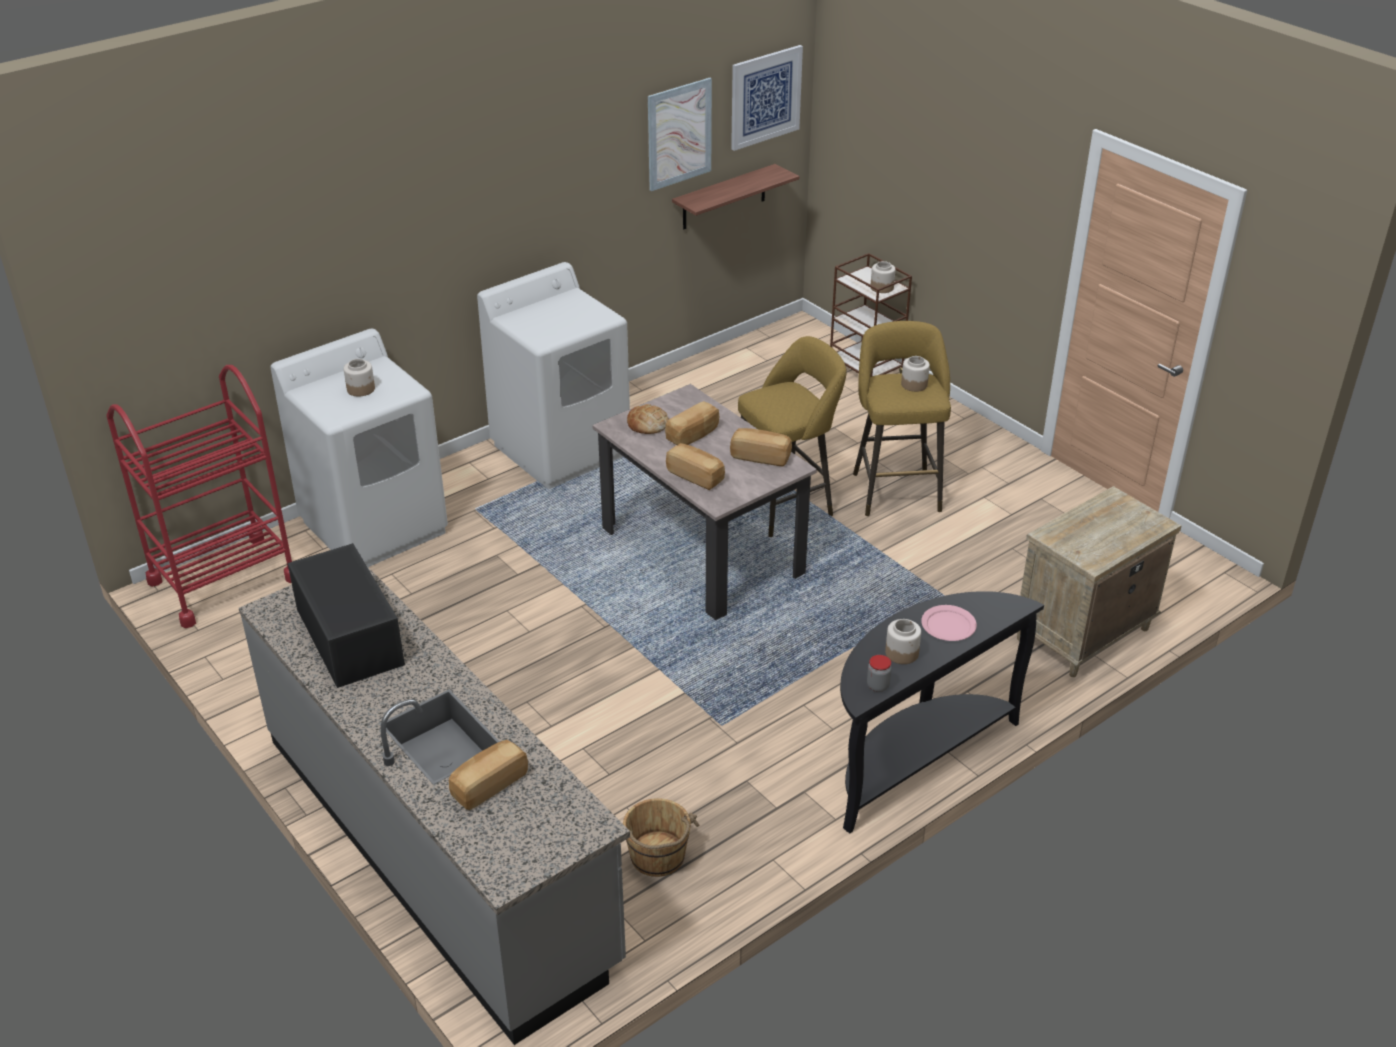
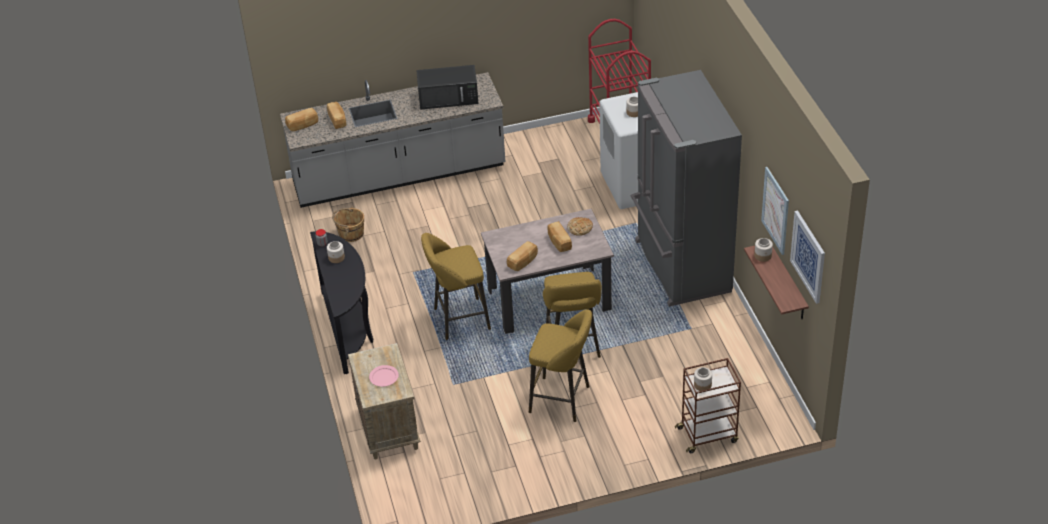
camera: 115 degrees right, 5 degrees up
(562, 449) = (680, 267): white washing machine -> grey fridge
(696, 476) = (520, 234): bread -> bread (303, 125)
(805, 633) = (458, 320): none -> yellow stool
(914, 384) = (557, 345): jar -> jar (763, 256)
(949, 625) = (343, 279): pink plate -> pink plate (384, 377)

